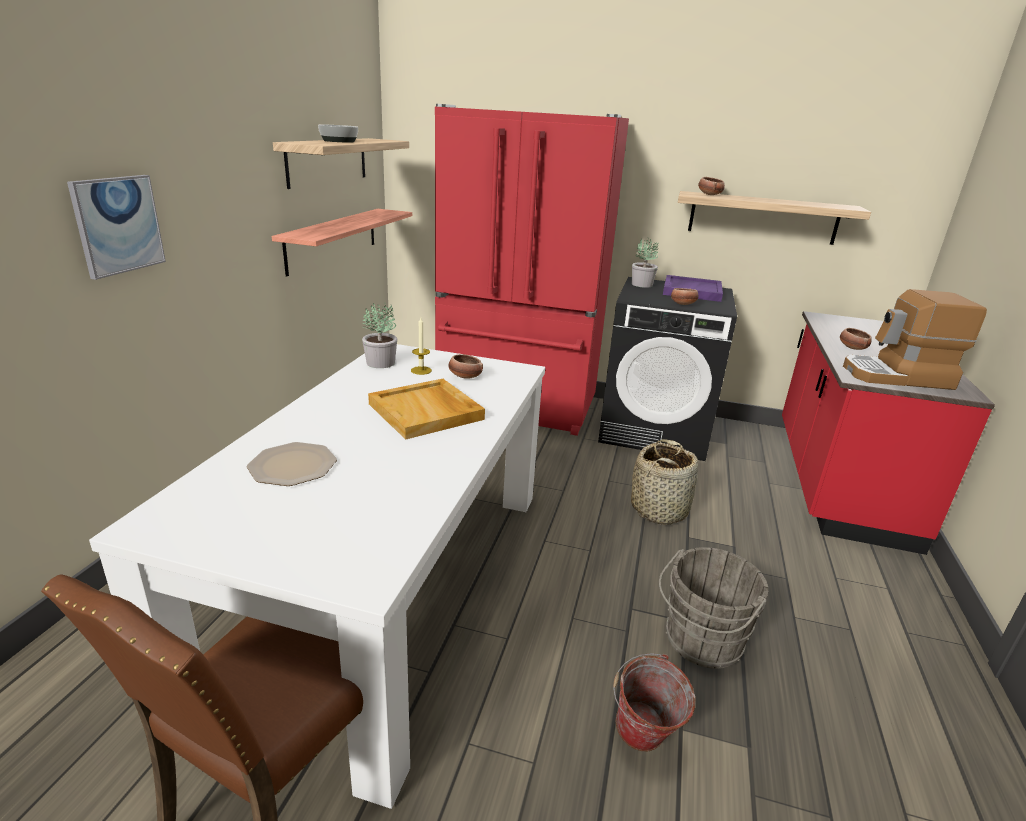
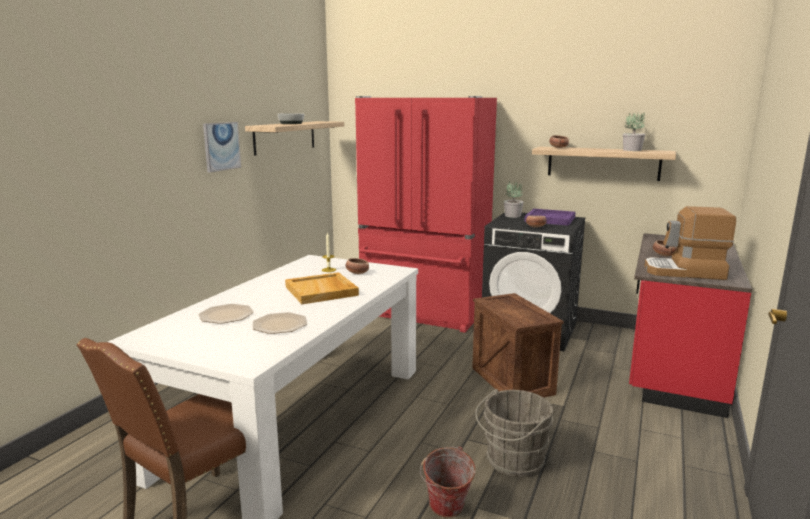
camera: 10 degrees right, 10 degrees down
(118, 225) = (142, 176): picture -> picture (221, 146)
(333, 239) = (287, 189): shelf -> none
(381, 363) = (303, 266): potted plant -> potted plant (632, 150)
(387, 484) = (280, 324): none -> plate
(659, 509) = (513, 381): basket -> crate

